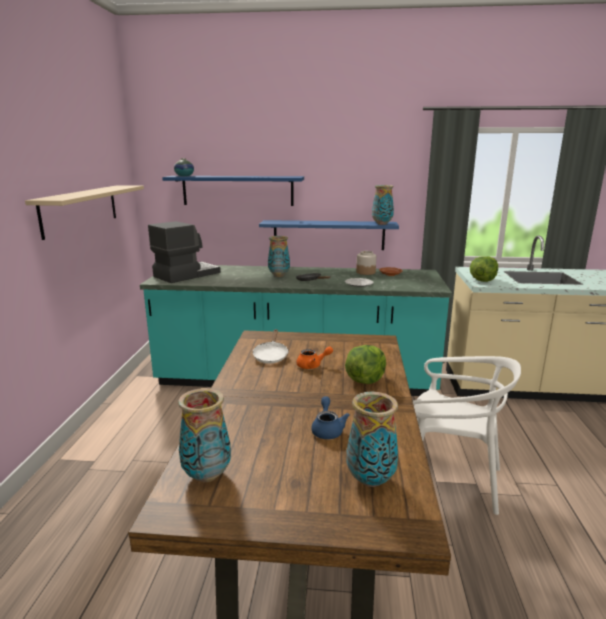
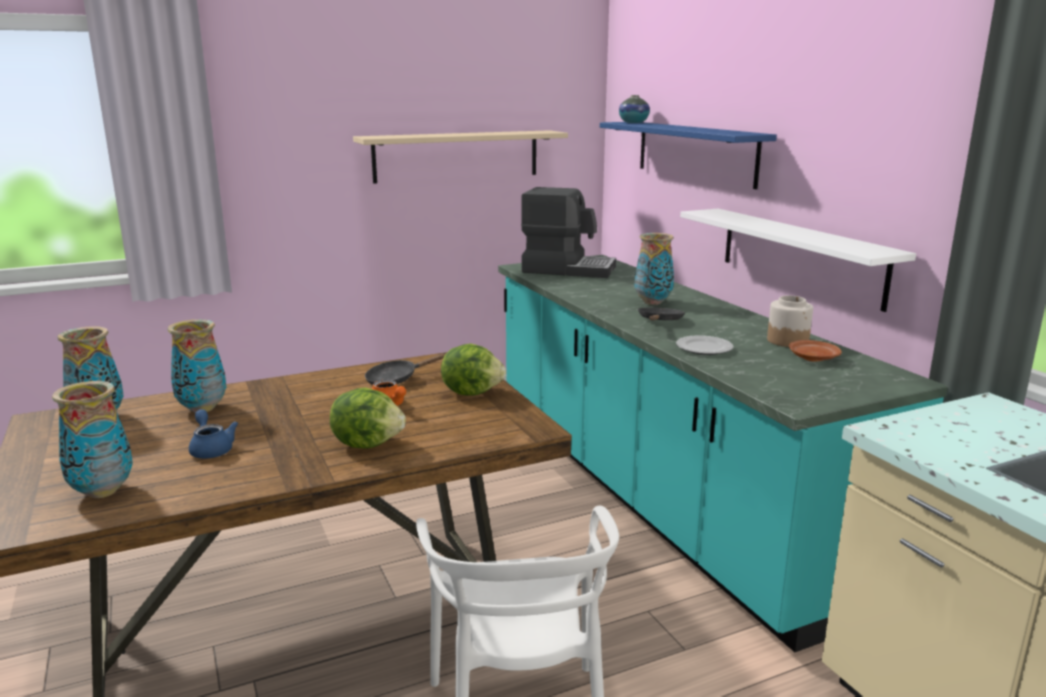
camera: 60 degrees right, 0 degrees up
(271, 356) = (396, 379): white frying pan -> black frying pan
(327, 429) = (211, 449): blue teapot -> blue teapot turned 90 degrees counterclockwise
(328, 235) = (800, 256): blue shelf -> white shelf
(381, 224) = (856, 249): vase -> vase (202, 409)
(482, 280) = (916, 428): lettuce -> lettuce (472, 392)

